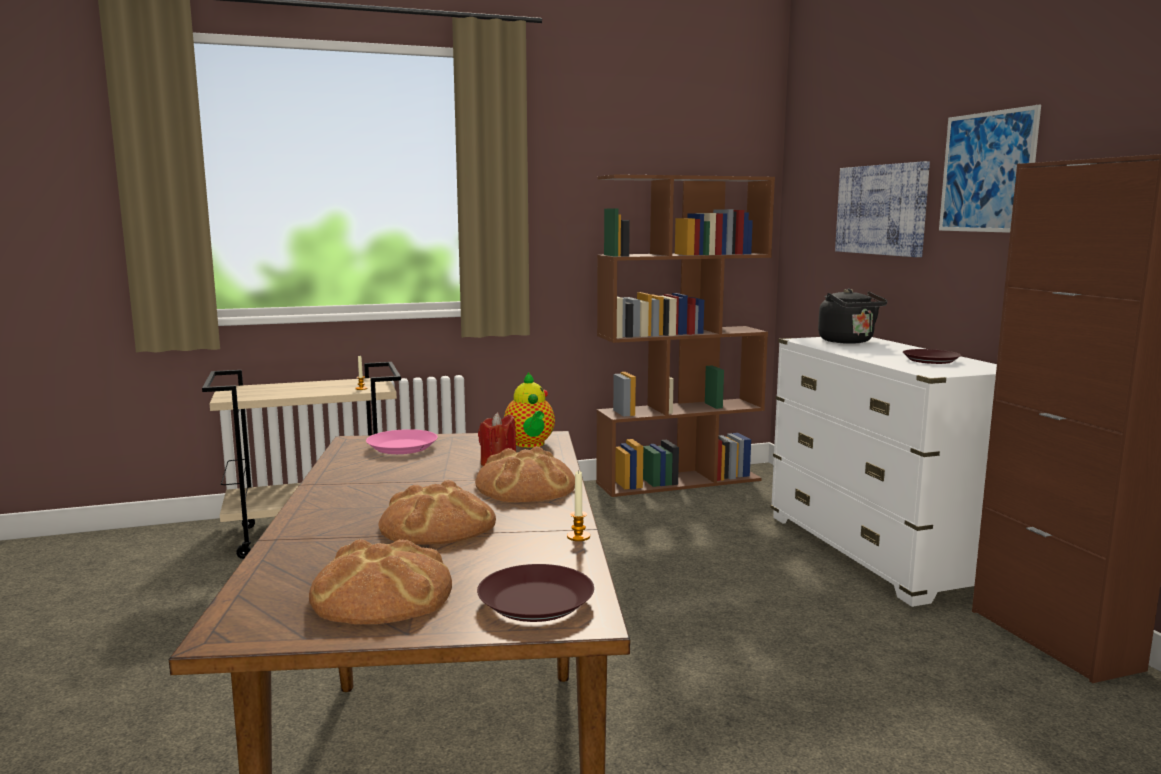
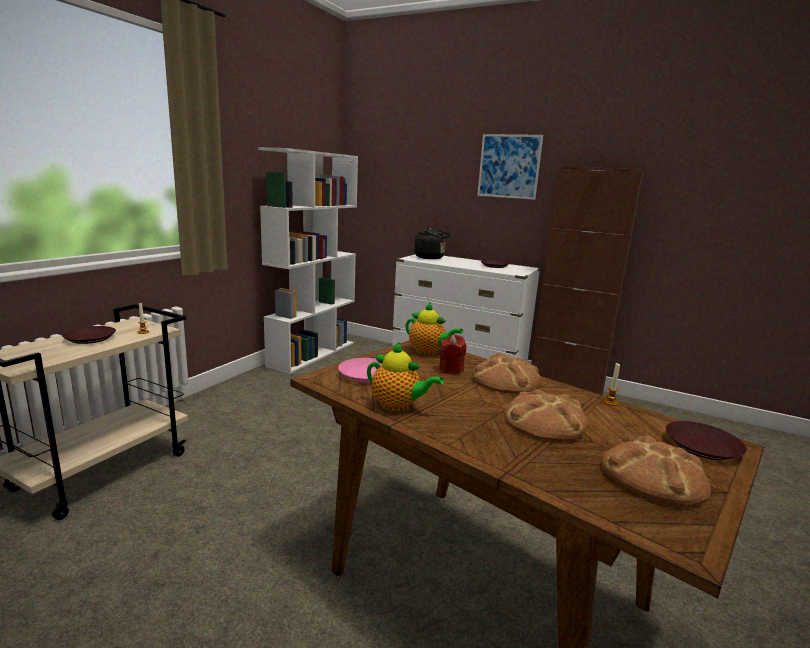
camera: 45 degrees left, 5 degrees up
(314, 387) = (89, 338): none -> brown plate
(350, 474) = (398, 406): none -> teapot
(679, 481) = (312, 354): brown bookcase -> white bookcase
(881, 210) = (432, 181): picture -> none

